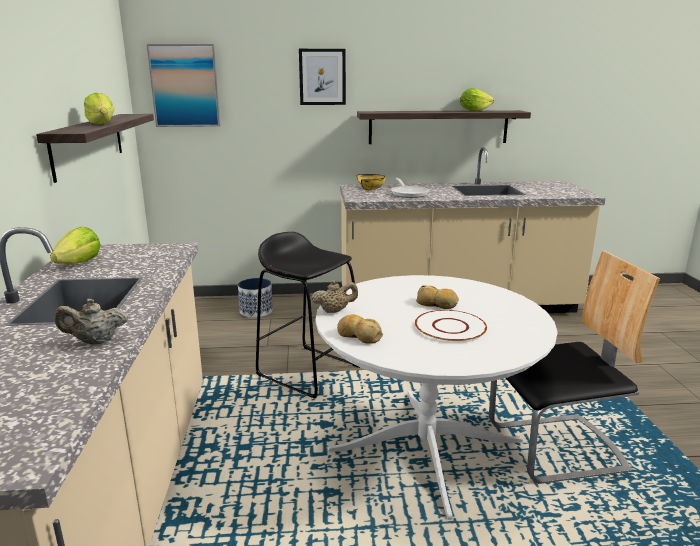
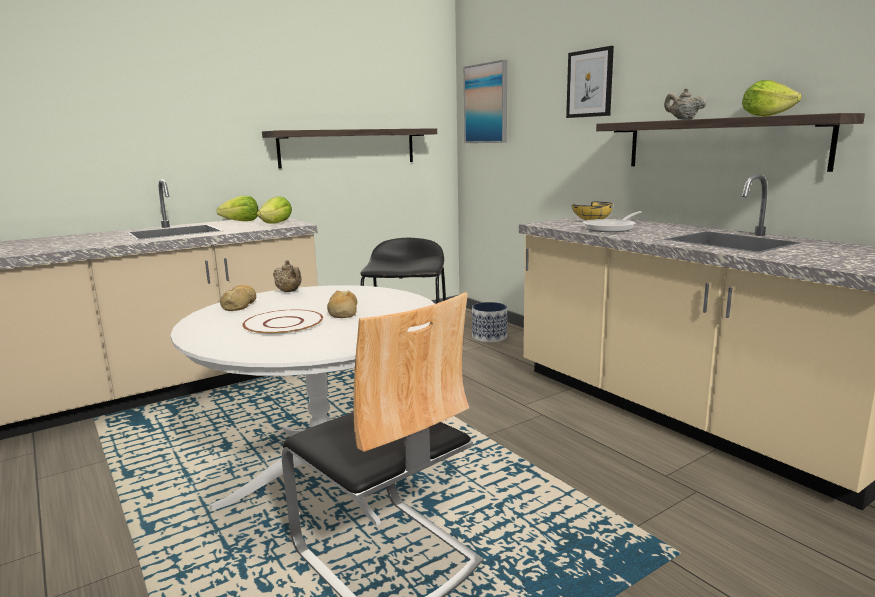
camera: 60 degrees right, 5 degrees down
(95, 341) = (104, 243): beige teapot -> beige teapot (683, 119)
(102, 123) = (337, 129): lettuce -> lettuce (276, 223)

